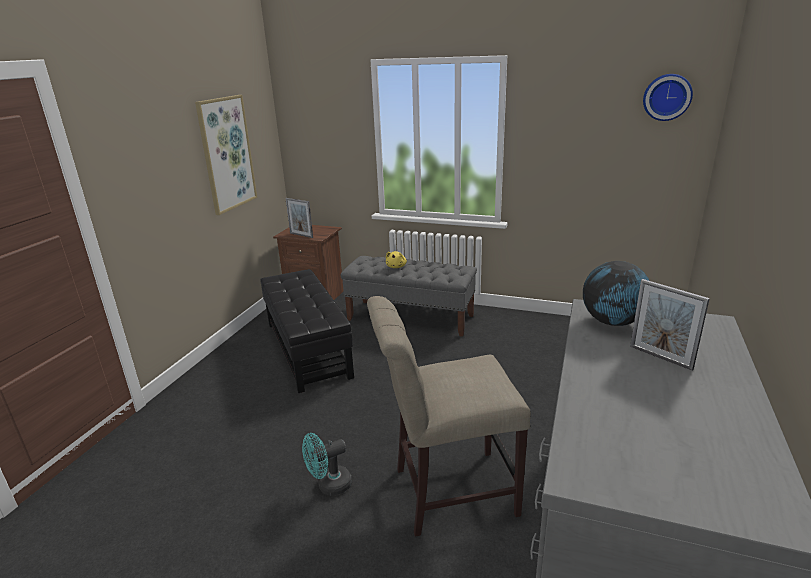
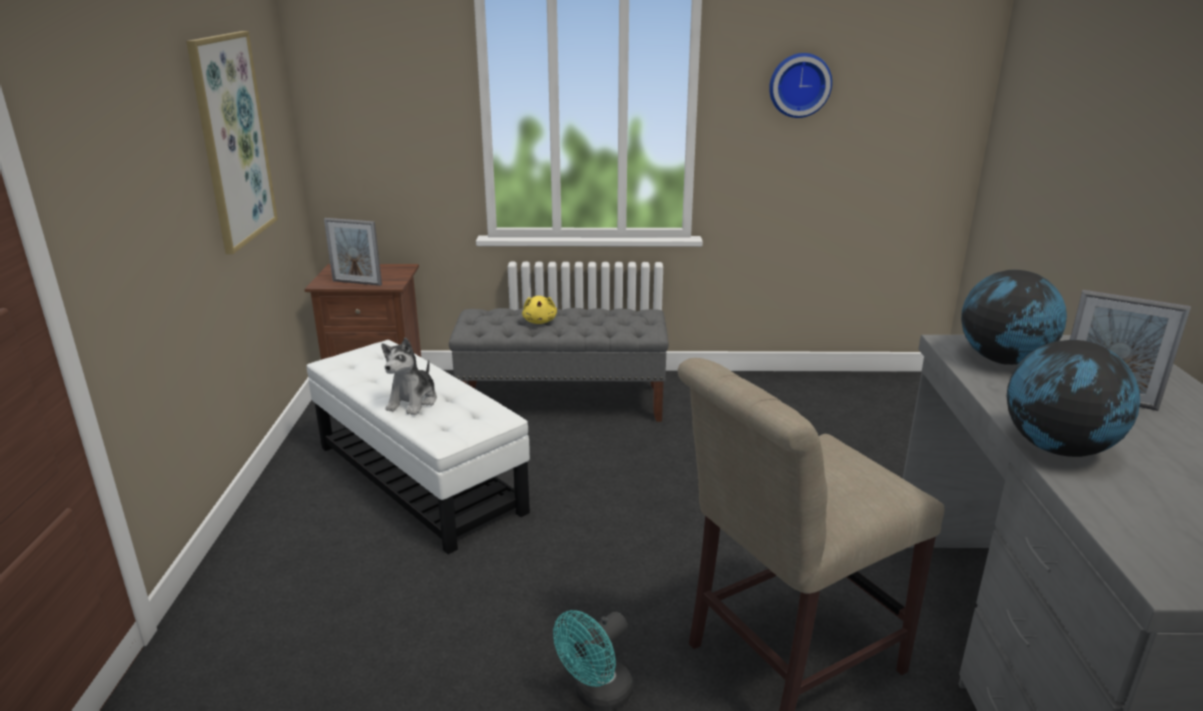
camera: 20 degrees left, 0 degrees up
(297, 305) = (413, 401): none -> plush toy
(308, 349) = (420, 478): black ottoman -> white ottoman
(588, 384) = (1058, 449): none -> globe
(667, 97) = (930, 41): wall clock -> wall clock (799, 85)

